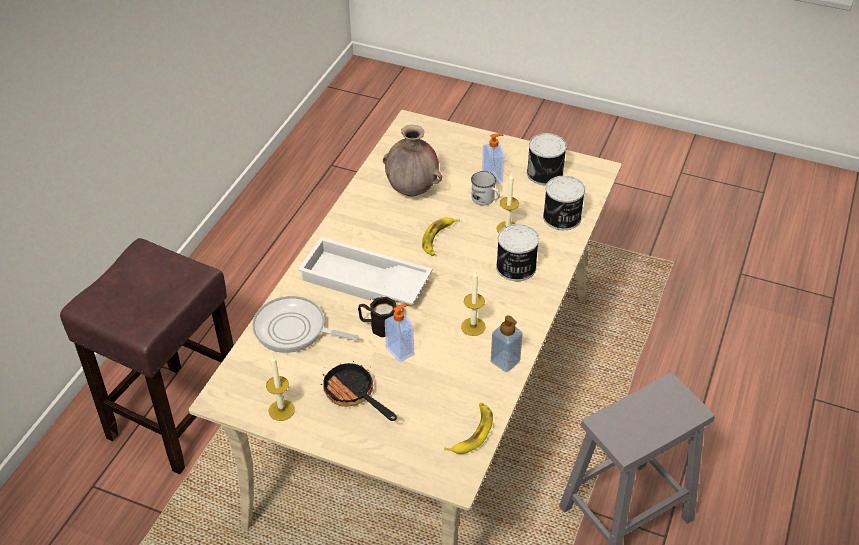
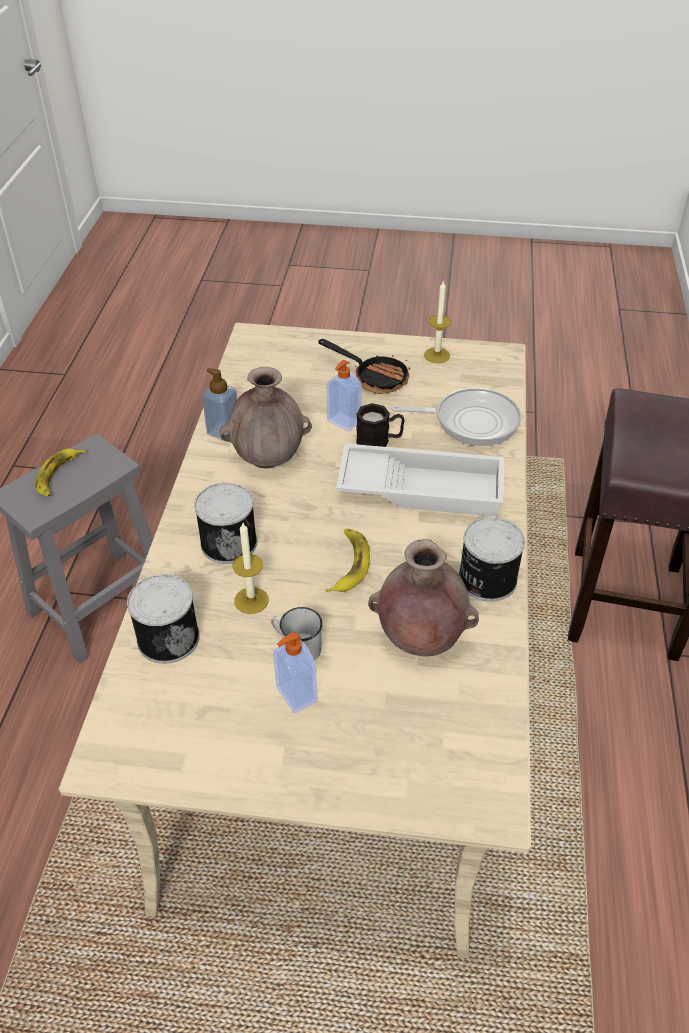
camera: 165 degrees right, 0 degrees up
(472, 432) = (245, 368): banana -> banana (58, 475)
(473, 326) = (268, 460): candle -> brown vase
(546, 173) = (202, 727): can -> can (485, 579)

